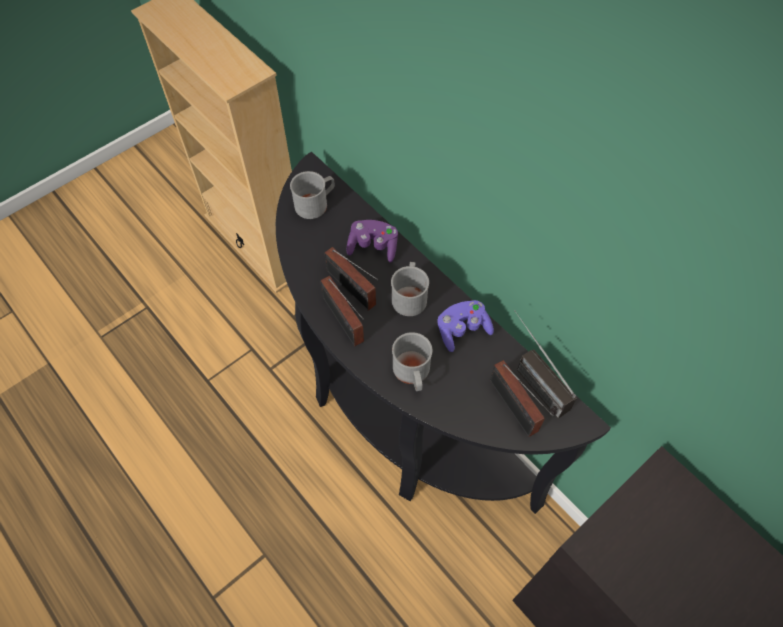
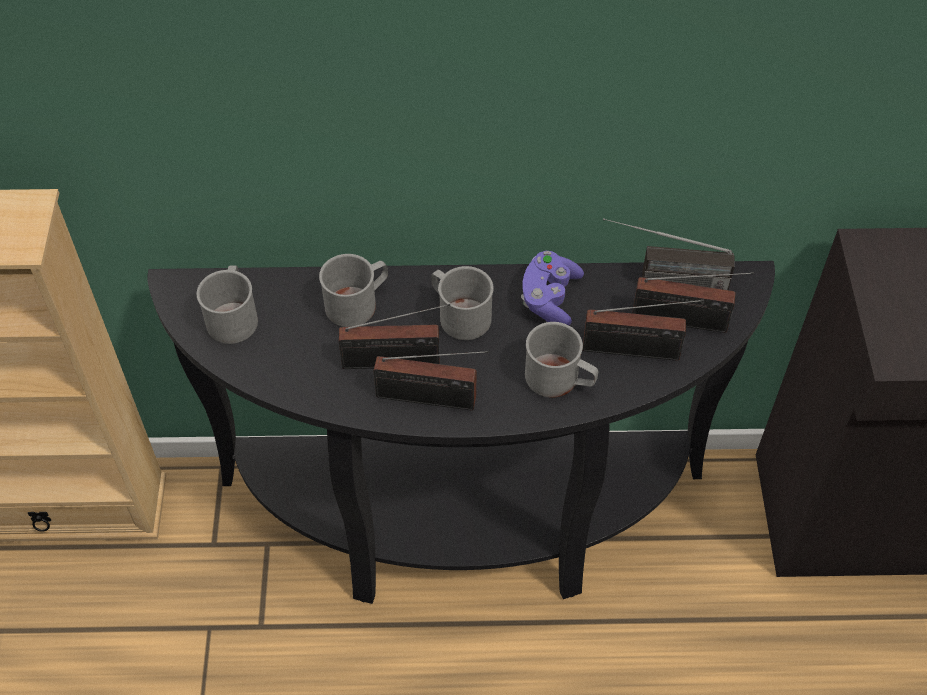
camera: 50 degrees left, 5 degrees down
(373, 247) = (358, 303): purple game controller -> grey mug
(469, 398) = (636, 351): none -> radio

